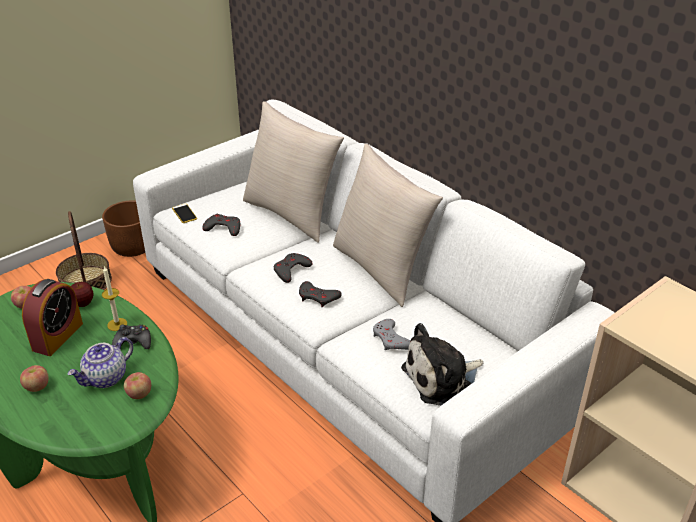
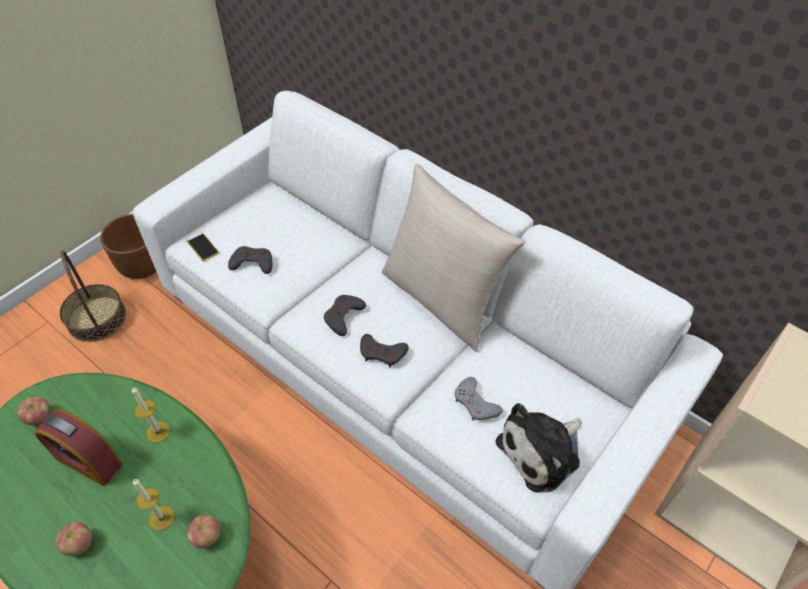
camera: 10 degrees left, 15 degrees up
(57, 336) = (89, 461): alarm clock -> alarm clock turned 105 degrees clockwise
(82, 303) = (109, 404): apple -> none
(106, 378) = (161, 518): teapot -> candle
(133, 342) = (183, 457): black game controller -> none
(292, 214) = (326, 231): beige pillow -> none

